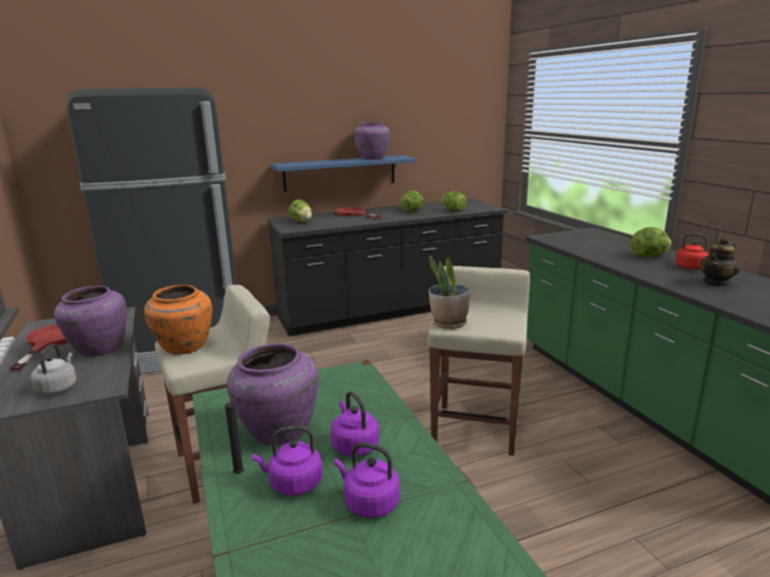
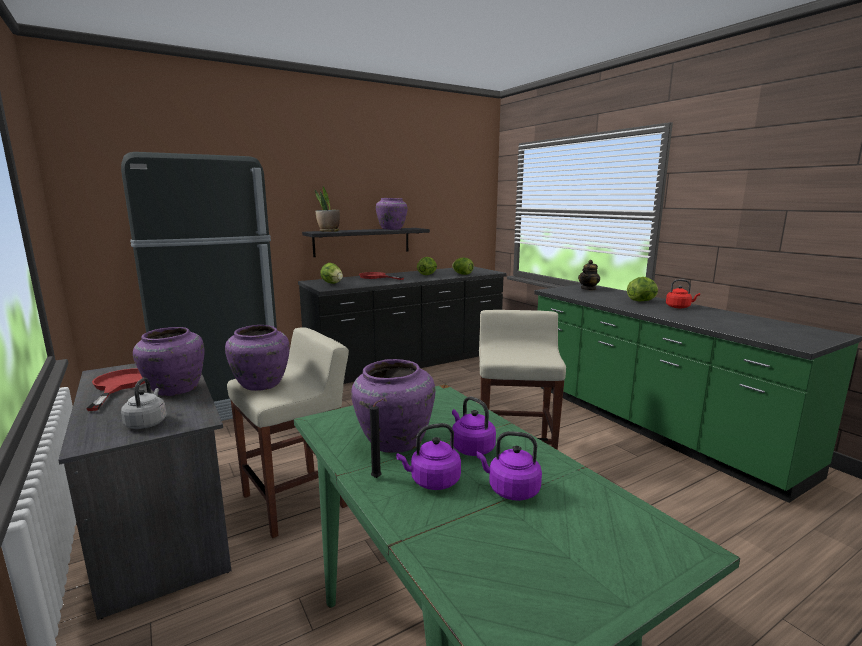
camera: 10 degrees left, 5 degrees down
(184, 347) = (260, 385): orange vase -> purple vase
(340, 173) = (362, 241): blue shelf -> black shelf
(449, 323) = (496, 357): potted plant -> potted plant (328, 231)
(716, 283) = (704, 316): teapot -> teapot (588, 289)

